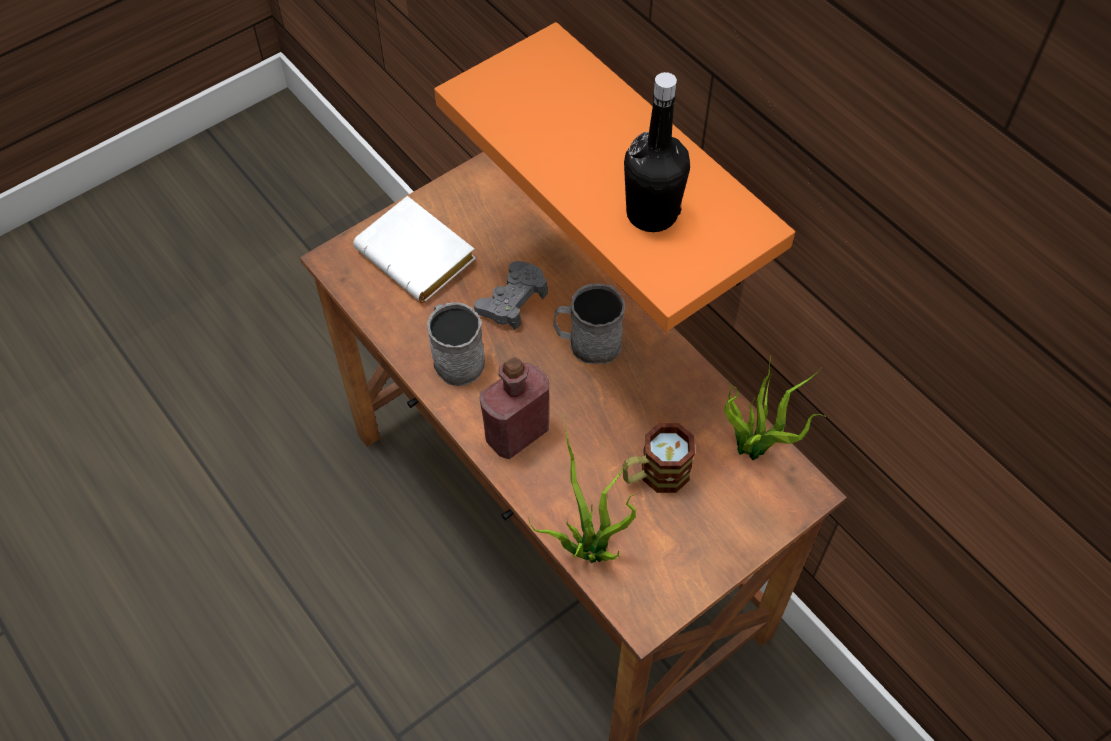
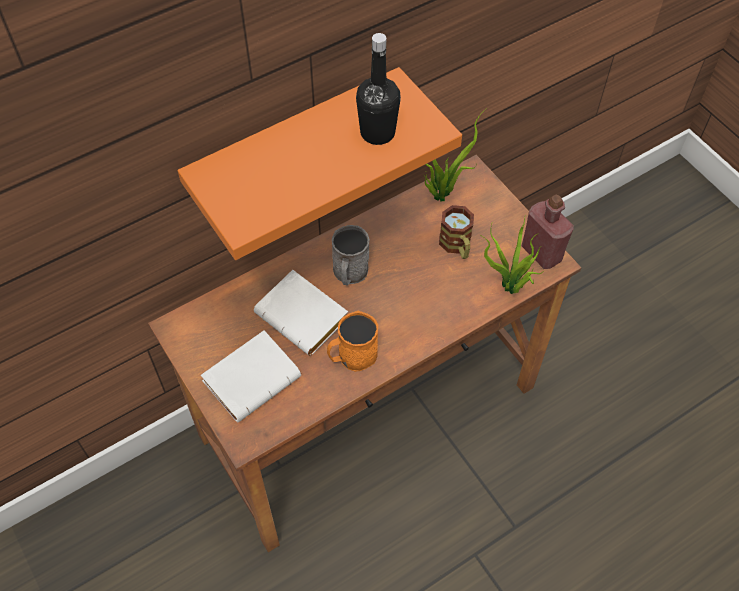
camera: 85 degrees left, 0 degrees up
(455, 358) = (352, 356): grey mug -> orange mug
(512, 300) = (305, 317): grey game controller -> white book
(517, 433) = (420, 321): red bottle -> red bottle (541, 253)

